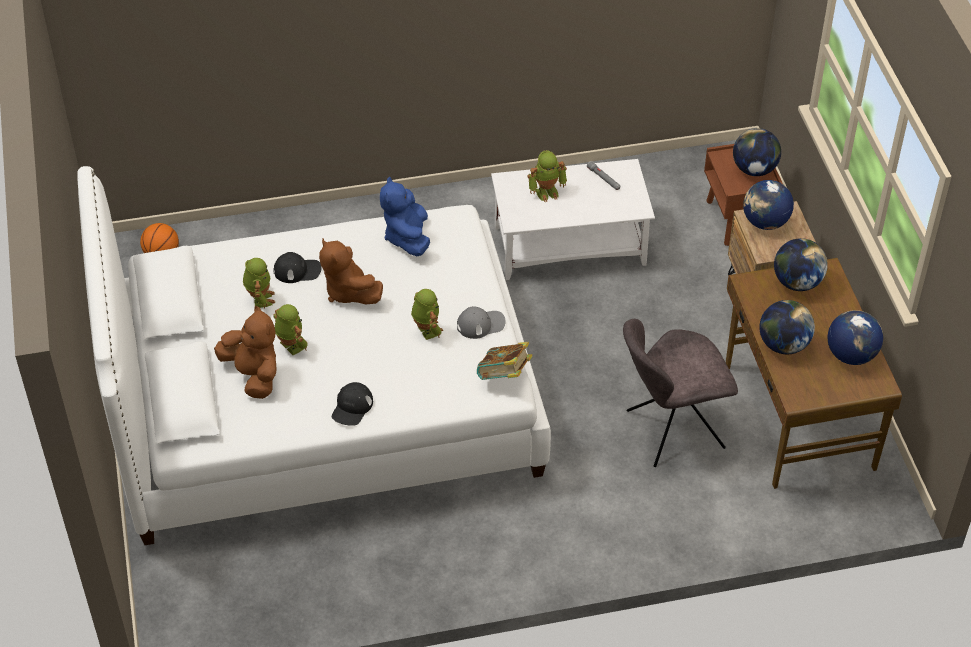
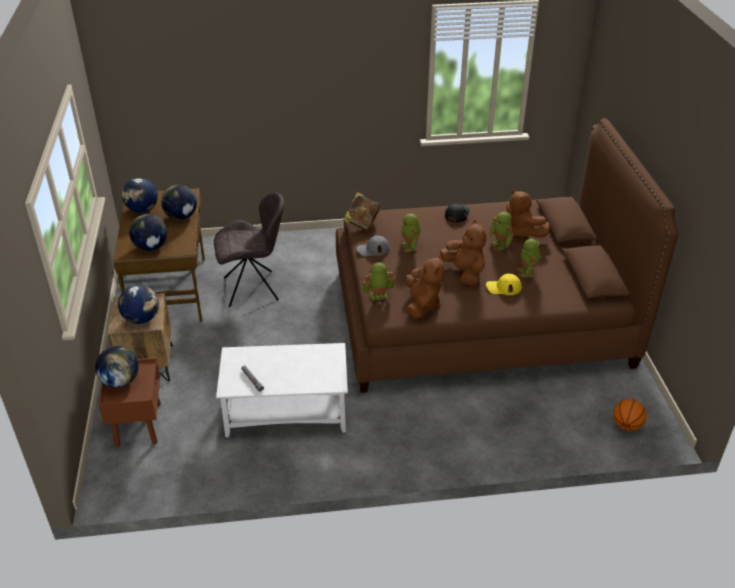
camera: 175 degrees left, 10 degrees down
(297, 270) = (503, 287): black cap -> yellow cap
(322, 402) = (479, 315): white bed -> brown bed
(407, 237) = (422, 305): blue plush toy -> brown plush toy
(546, 191) = (303, 372): toy robot -> toy robot (378, 297)

